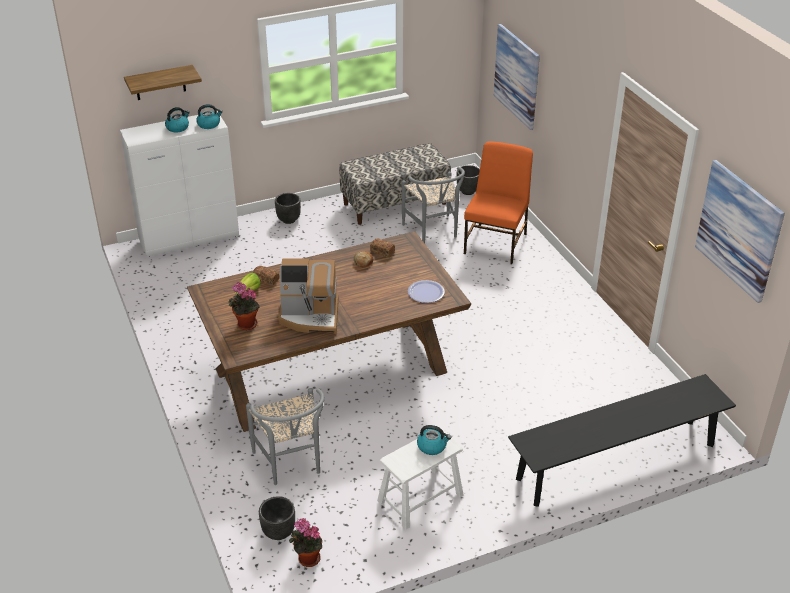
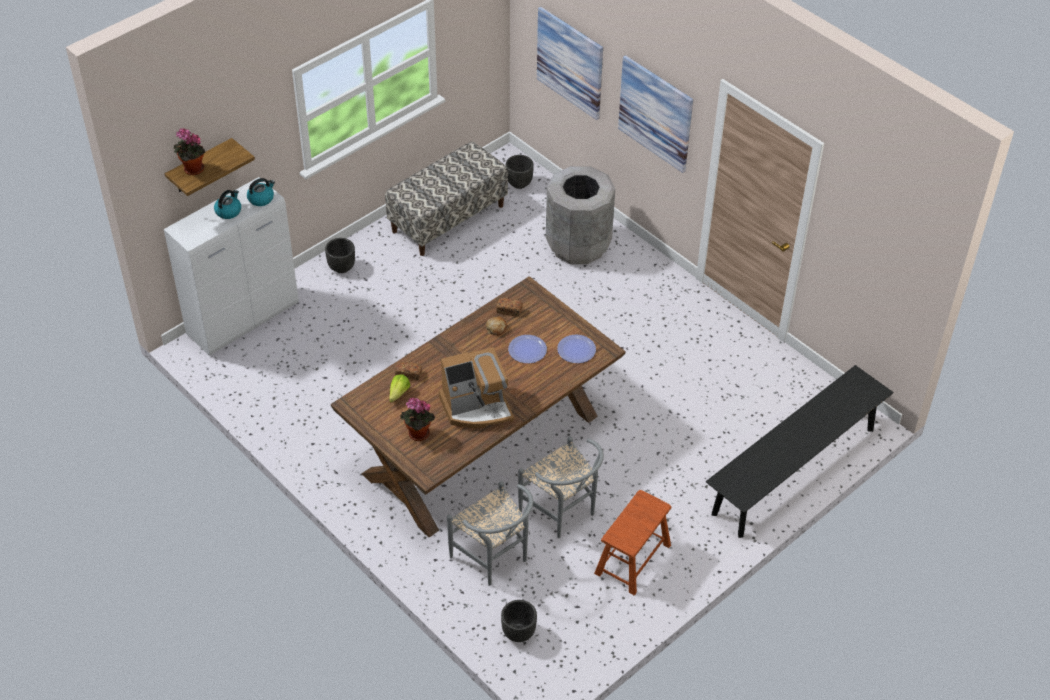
camera: 20 degrees left, 10 degrees up
(307, 559) = (558, 651): potted plant -> potted plant (192, 170)
(381, 283) = (527, 350): none -> plate
(420, 498) = (633, 559): white stool -> brown stool
(432, 446) = (643, 512): kettle -> none
(433, 232) = (507, 246): grey chair -> grey chair (563, 513)
(496, 243) = (578, 245): orange chair -> grey trash can
(739, 230) = (880, 237): picture -> picture (655, 113)

